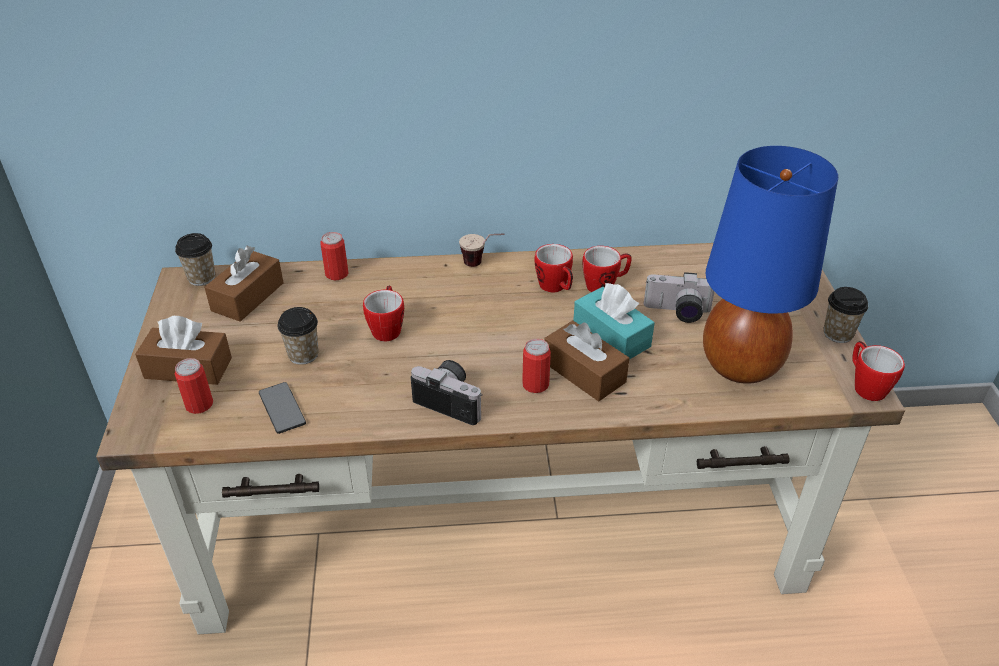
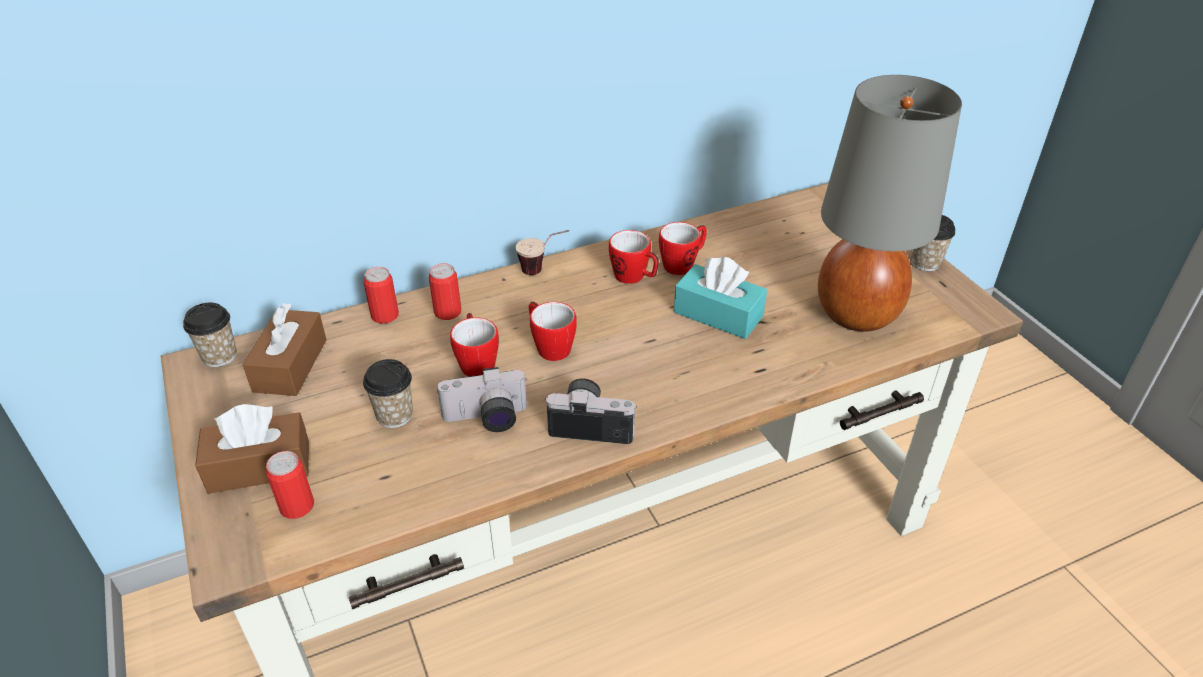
camera: 20 degrees left, 0 degrees up
(282, 408) = (402, 483): phone -> none
(535, 384) = (670, 383): can -> can (448, 312)
(584, 372) = (712, 358): brown tissue box -> none
(677, 312) = (768, 276): camera -> camera (486, 419)
(741, 366) = (858, 314): blue table lamp -> grey table lamp
(865, 386) = (977, 306): mug -> mug (549, 346)

